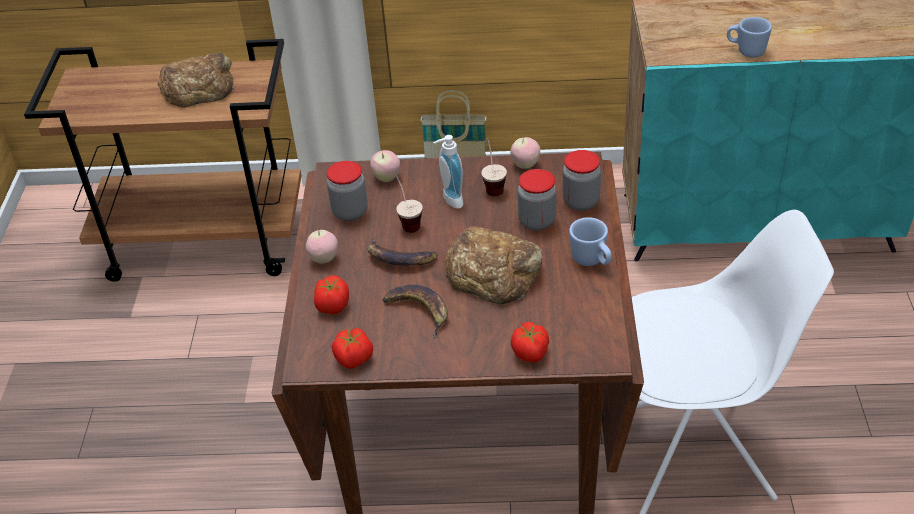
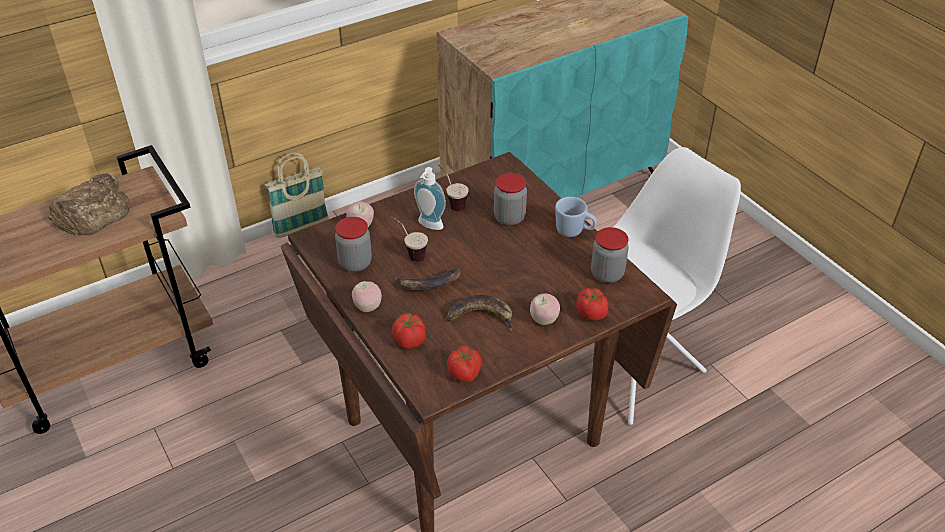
camera: 35 degrees left, 0 degrees up
(493, 272) = (511, 266): bread -> none
(525, 165) = (463, 179): apple -> apple (544, 320)
(581, 202) = (528, 192): jar -> jar (607, 274)
(746, 51) = (552, 49): blue mug -> none

